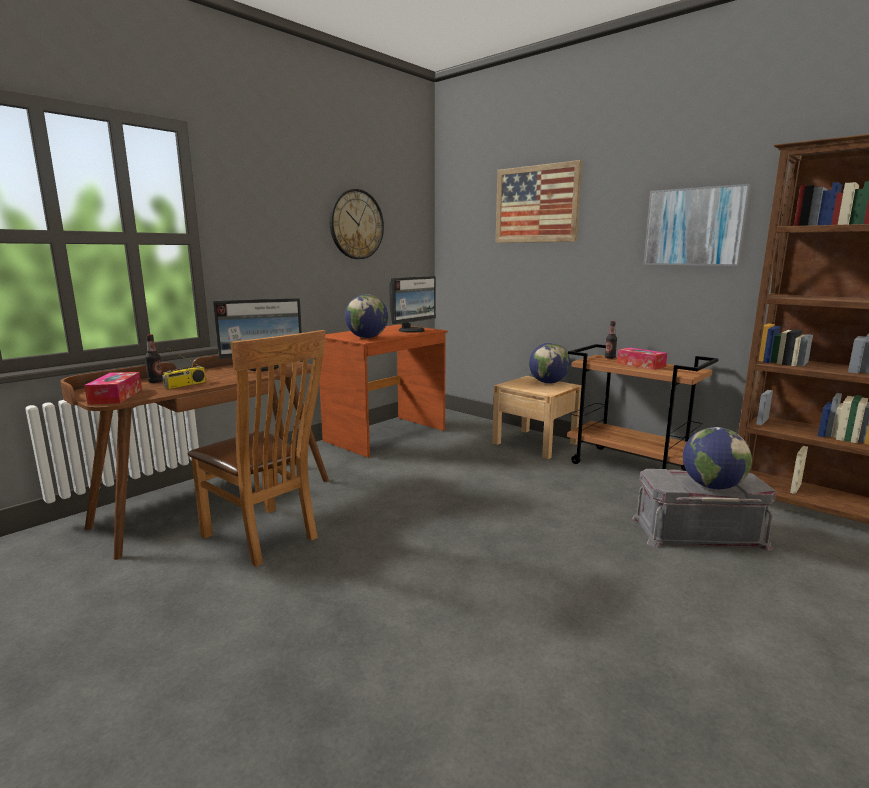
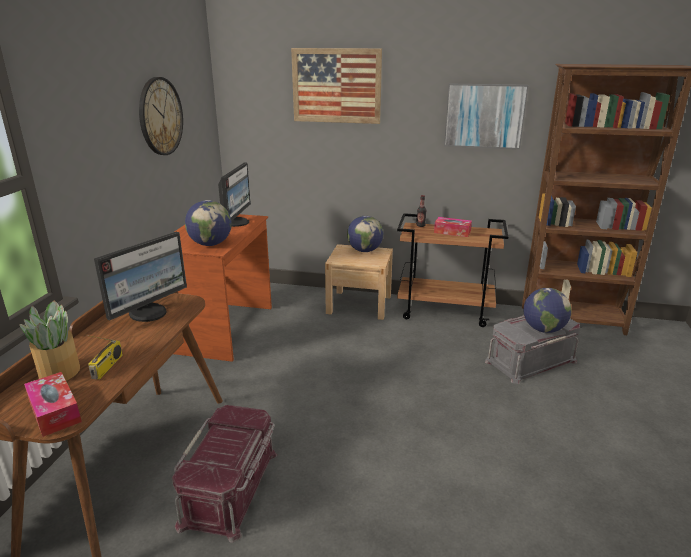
camera: 30 degrees left, 10 degrees up
(155, 382) = (60, 371): bottle -> potted plant
(265, 538) = (231, 488): brown chair -> red storage box

